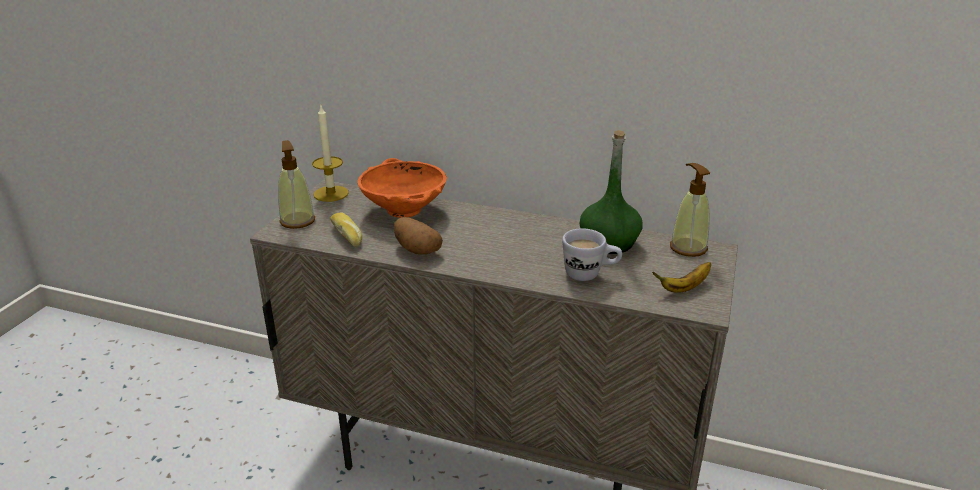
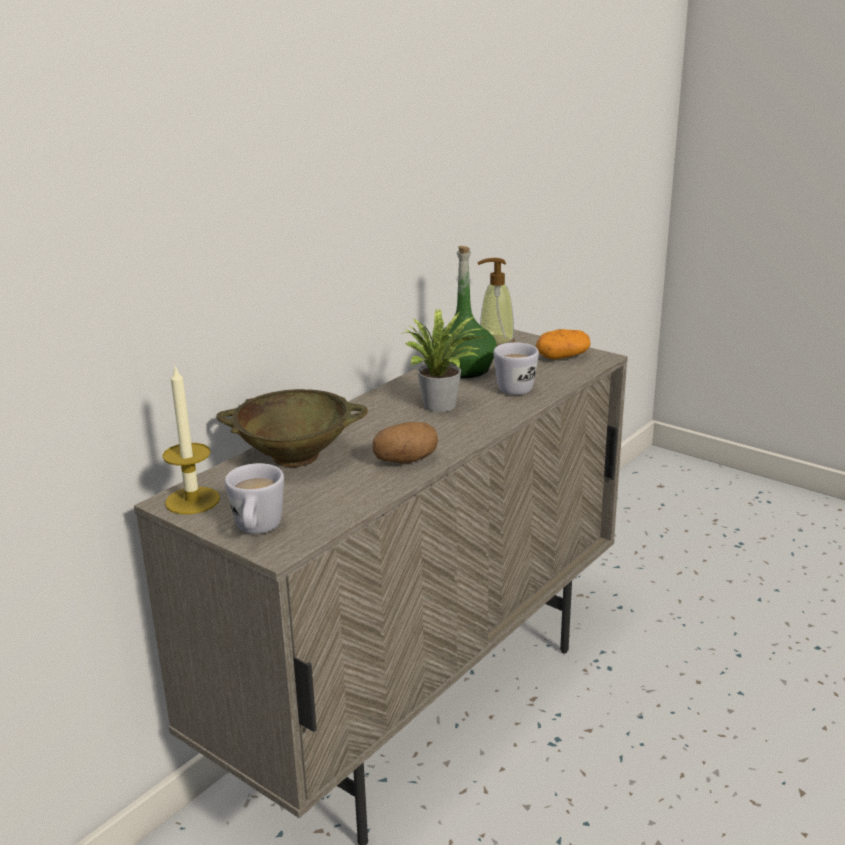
camera: 70 degrees left, 5 degrees down
(297, 221) = (257, 531): soap dispenser -> white mug
(348, 235) = (334, 498): bread -> none
(404, 210) = (295, 456): orange bowl -> beige bowl
(522, 247) = (443, 406): none -> potted plant
(684, 287) = (562, 357): banana -> potato

